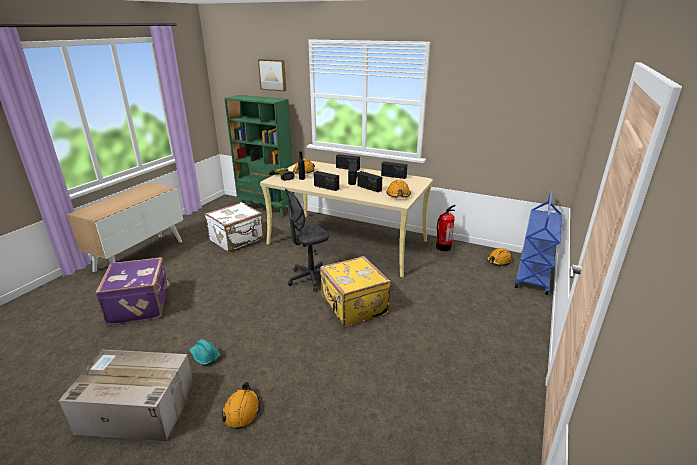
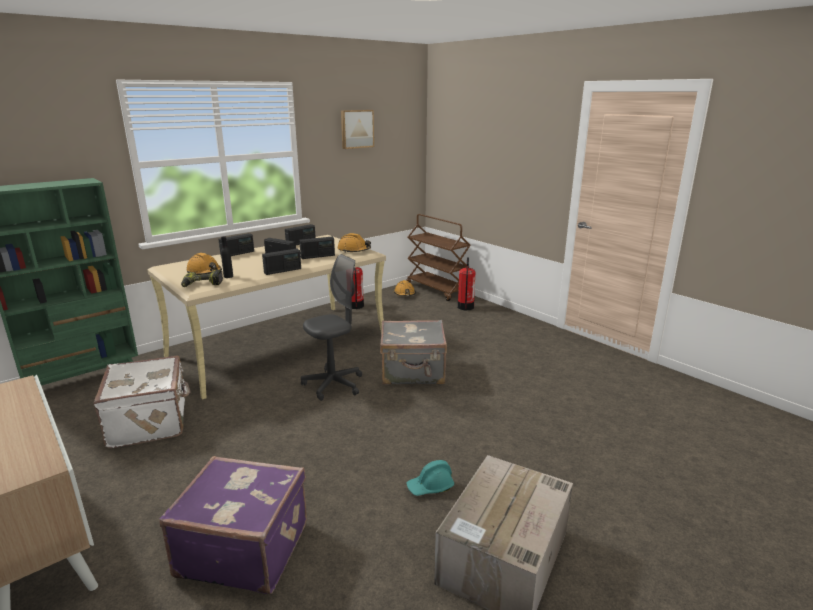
camera: 65 degrees left, 5 degrees down
(241, 411) = (538, 469): orange hard hat -> none
(273, 75) = (45, 141): picture -> picture (356, 129)
(310, 279) = (333, 385): grey office chair -> grey office chair turned 120 degrees counterclockwise
(353, 307) = (413, 372): yellow suitcase -> grey suitcase
(514, 301) = (465, 307): none -> fire extinguisher
(533, 275) = (437, 290): blue cart -> brown cart

